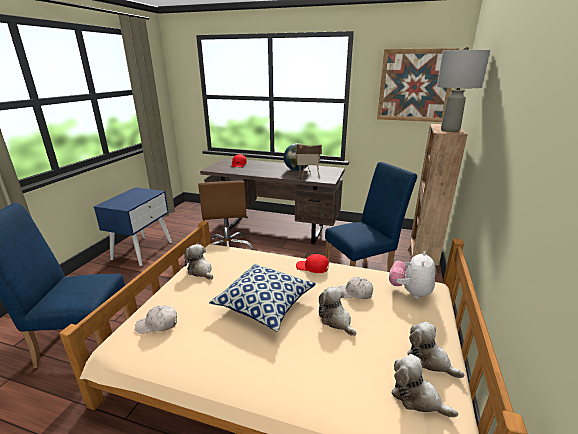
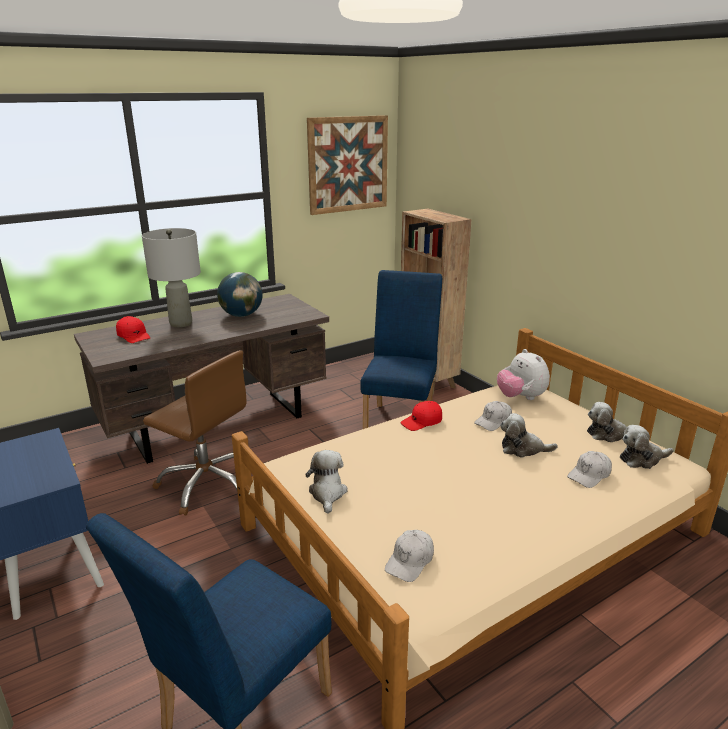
camera: 50 degrees left, 0 degrees up
(200, 271) = (327, 493): plush toy -> plush toy turned 90 degrees clockwise
(265, 304) = (455, 476): pillow -> none
(308, 177) = (281, 320): toy house -> none
(343, 370) = (589, 475): none -> white cap
(449, 130) = (445, 217): grey table lamp -> grey table lamp (180, 323)

